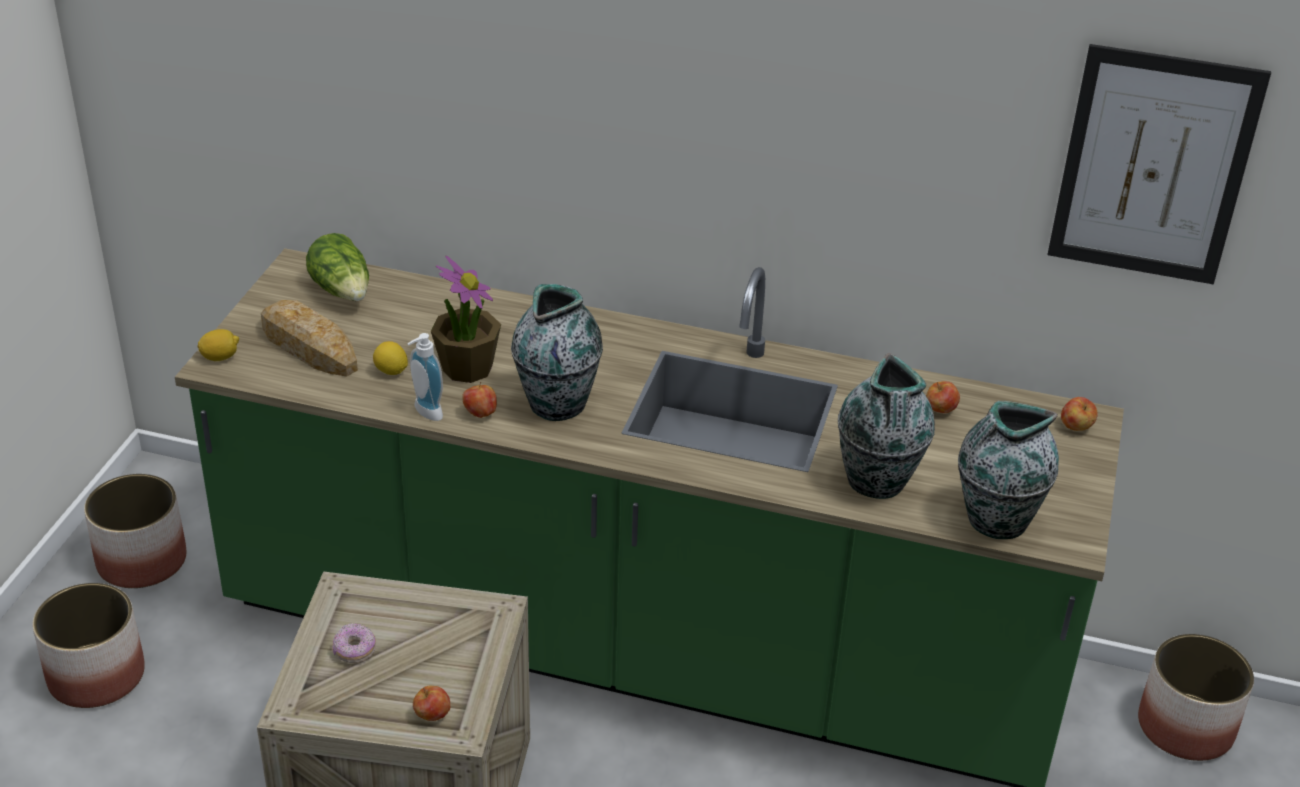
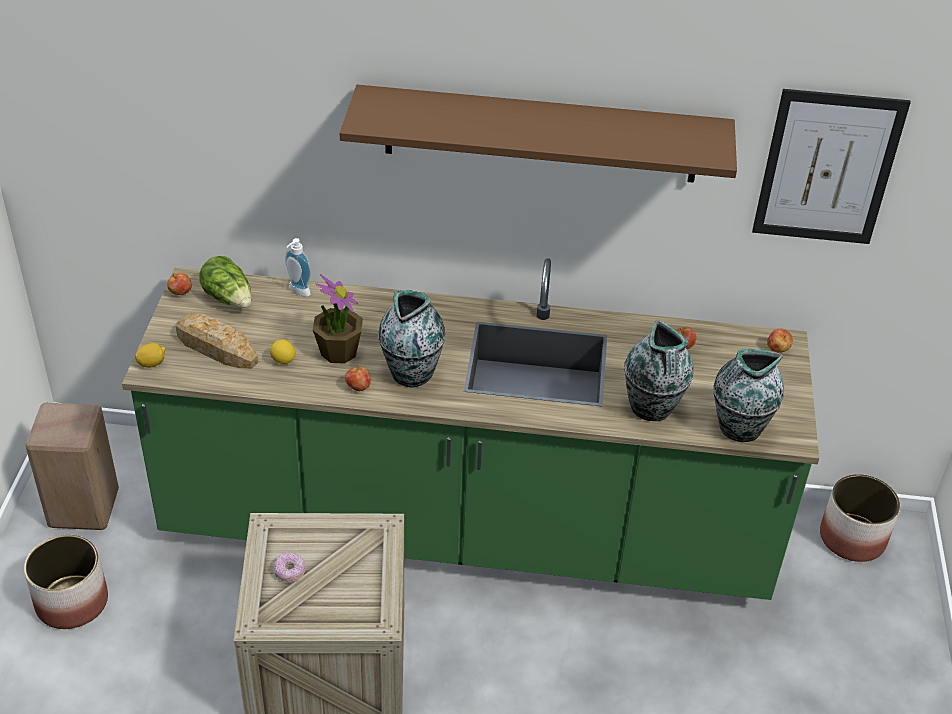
camera: 10 degrees left, 5 degrees up
(141, 560) = (82, 506): planter -> beige stool
(424, 413) = (317, 392): soap dispenser -> soap dispenser (297, 292)
(432, 716) = (358, 614): apple -> apple (180, 293)
(759, 92) = (541, 134): none -> brown shelf

